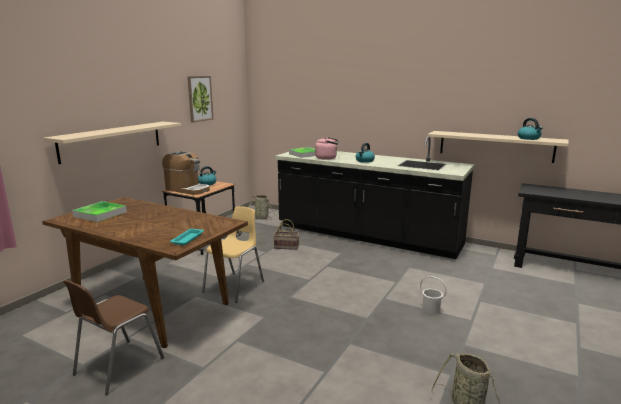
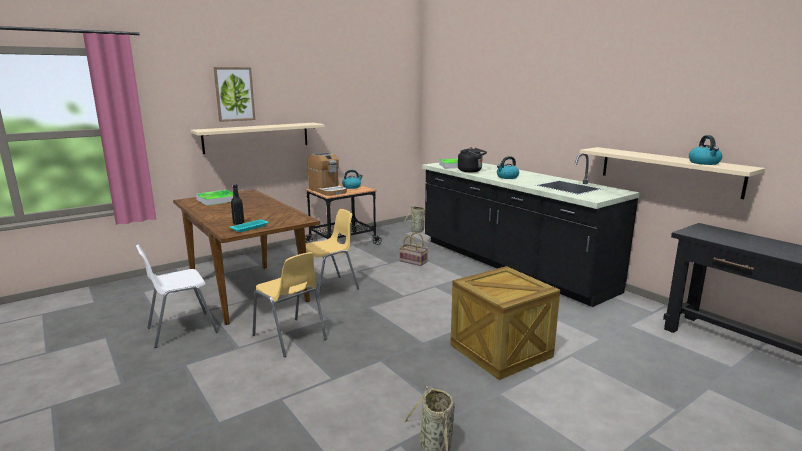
camera: 25 degrees right, 0 degrees up
(118, 366) = (181, 330): brown chair -> white chair
(167, 236) = (238, 223): none -> black bottle
(199, 98) = (359, 101): picture -> picture (234, 94)
(246, 344) = (290, 338): none -> yellow chair
(327, 158) = (471, 171): pink kettle -> black kettle
(431, 309) = (500, 351): white bucket -> crate

